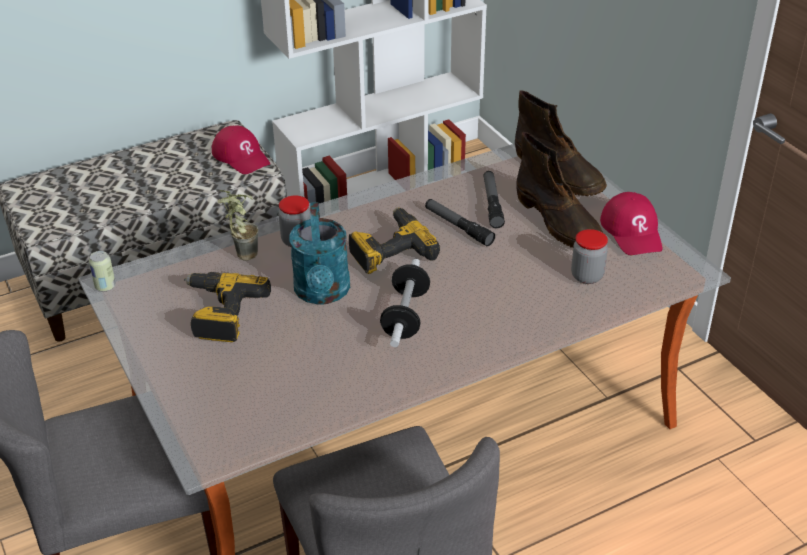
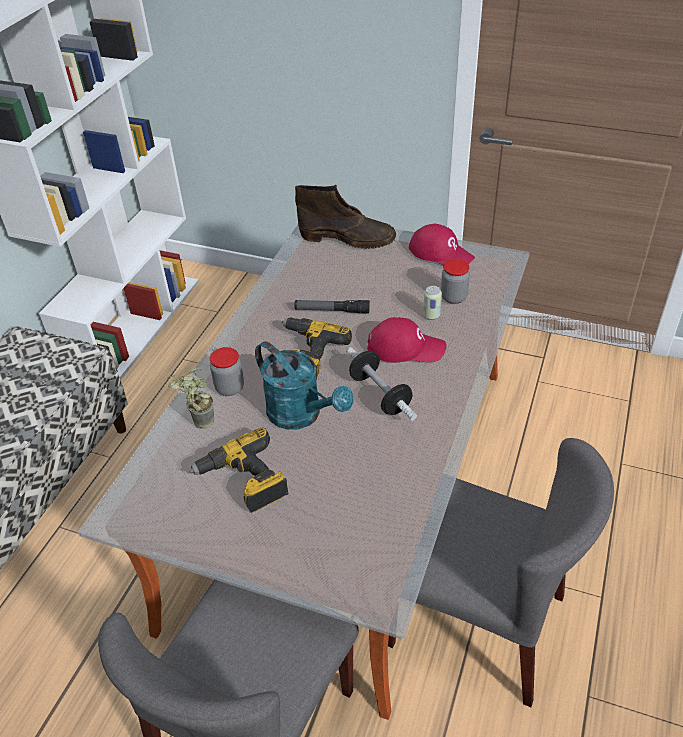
camera: 40 degrees left, 5 degrees up
(105, 286) = (115, 523): can -> can (431, 315)
(241, 156) = (56, 353): red cap -> red cap (405, 347)
(492, 204) = (333, 282): flashlight -> none
(559, 221) = (390, 271): brown boot -> none

